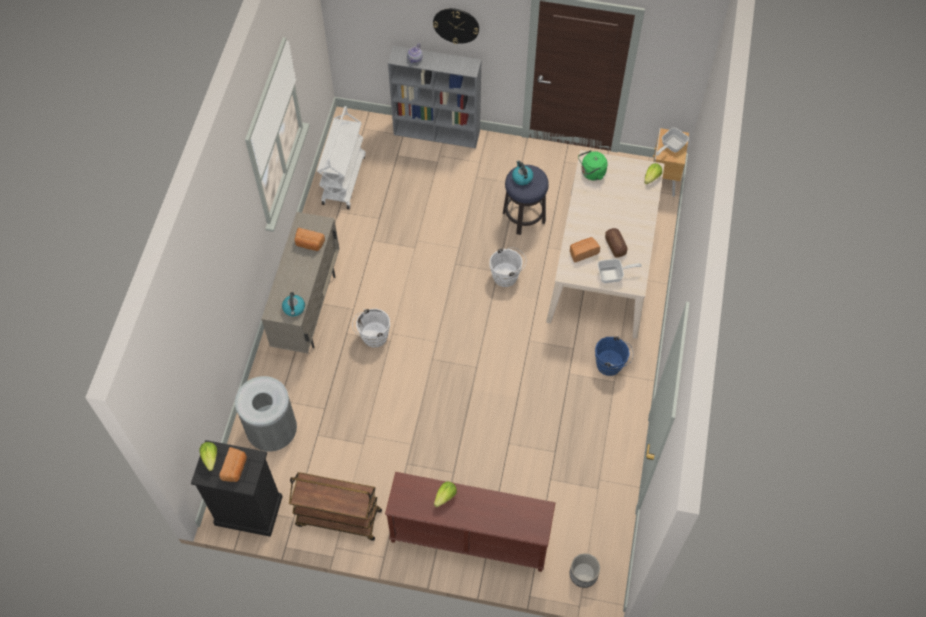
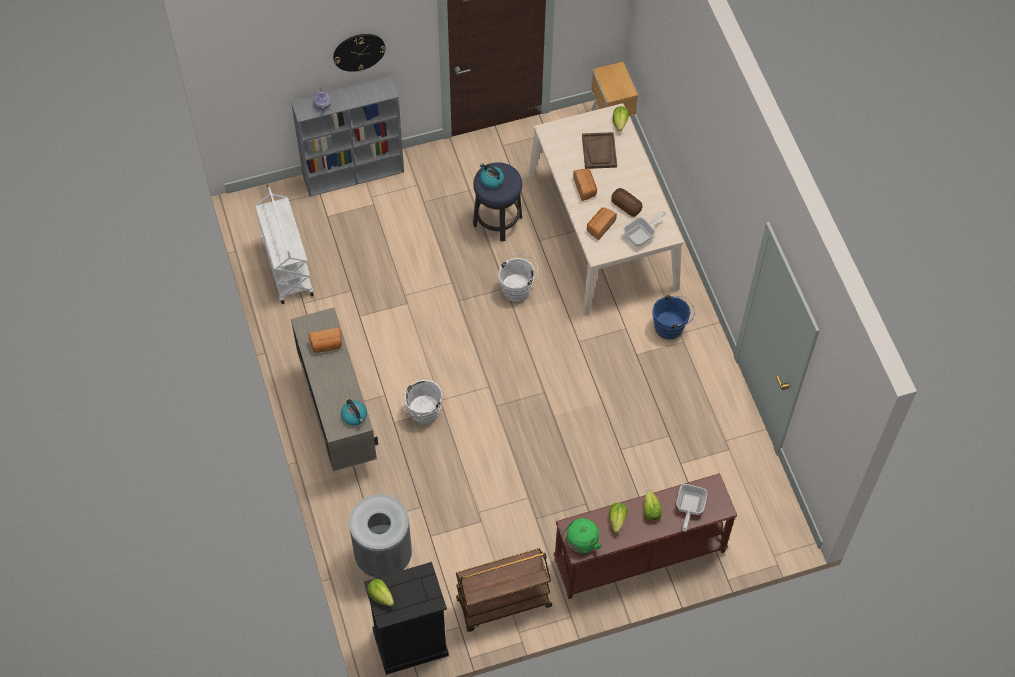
camera: 30 degrees left, 0 degrees up
(235, 468) = (412, 592): bread -> bread (585, 188)
(478, 503) = (651, 510): none -> lettuce
(583, 574) = (764, 534): planter -> none
(591, 173) = (559, 144): green kettle -> green kettle (581, 543)
(620, 193) = (599, 151): none -> brown tray
(671, 146) = (614, 83): frying pan -> frying pan (689, 507)

